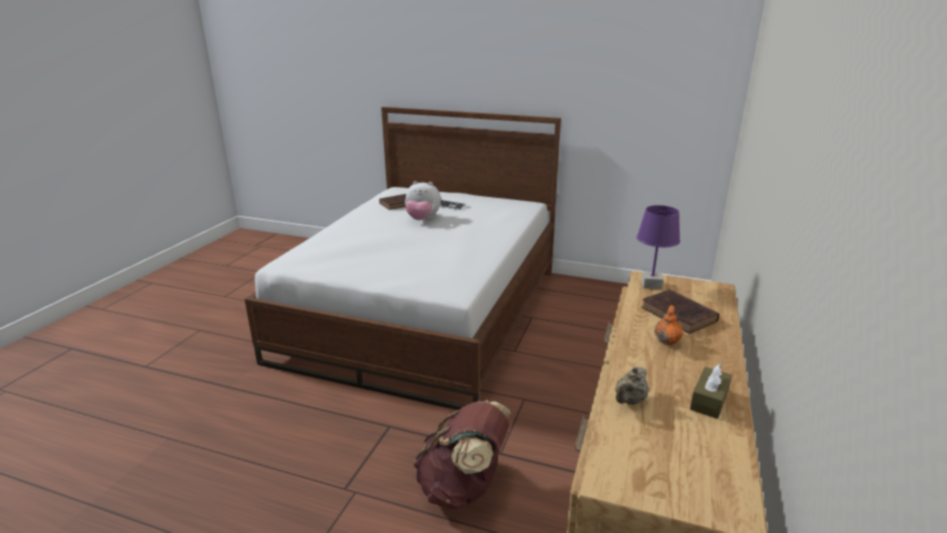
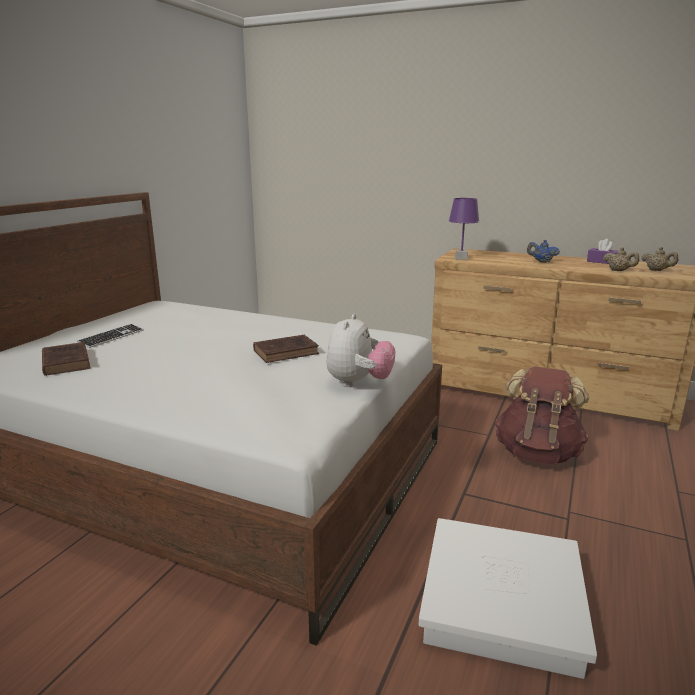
camera: 85 degrees left, 5 degrees down
(261, 434) = (501, 603): none -> white storage box
(422, 219) = (160, 349): plush toy -> plush toy (359, 383)
(657, 448) = (657, 270): none -> beige teapot
(667, 340) = (541, 261): orange teapot -> blue teapot
(680, 315) = (505, 257): brown book -> brown book (287, 352)
(709, 400) = (602, 262): brown tissue box -> purple tissue box

